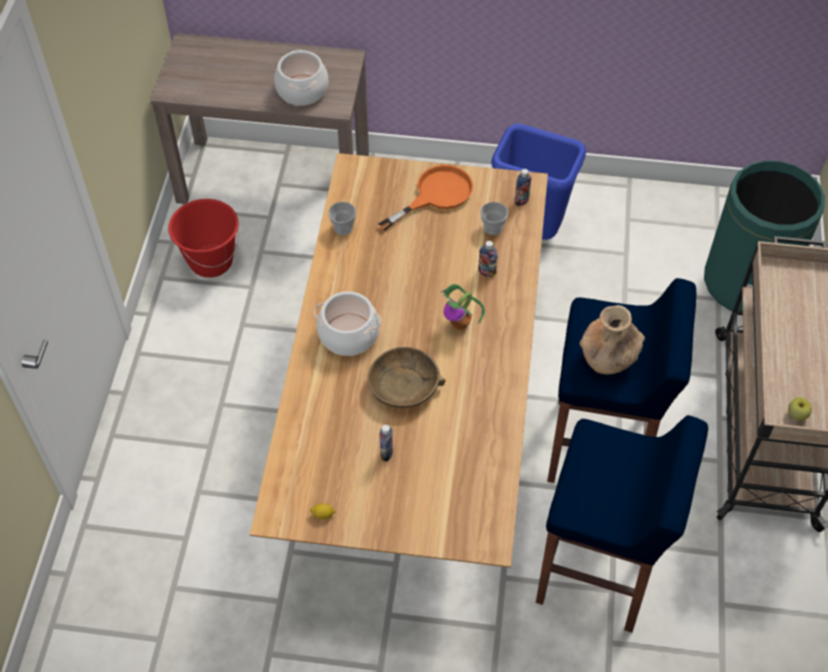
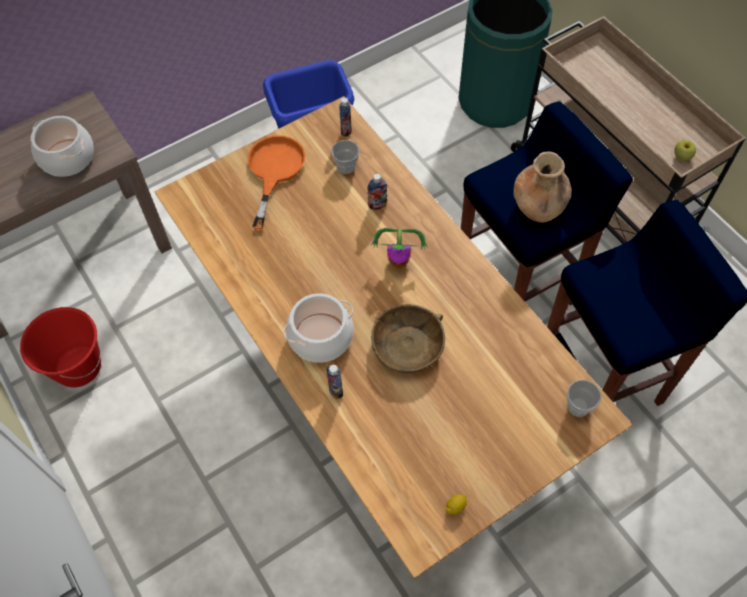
camera: 40 degrees left, 5 degrees up
(343, 227) = (224, 250): cup -> cup (578, 406)
(386, 453) = (452, 412): bottle -> bottle (336, 390)

